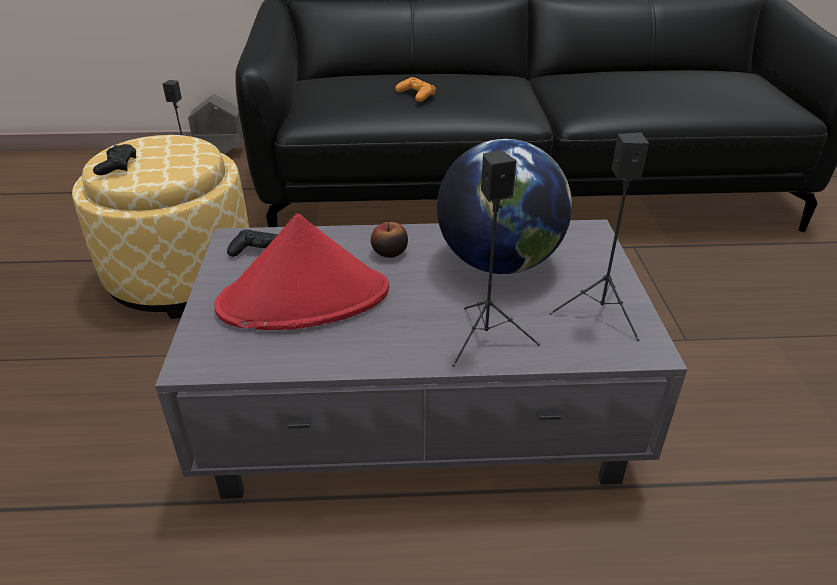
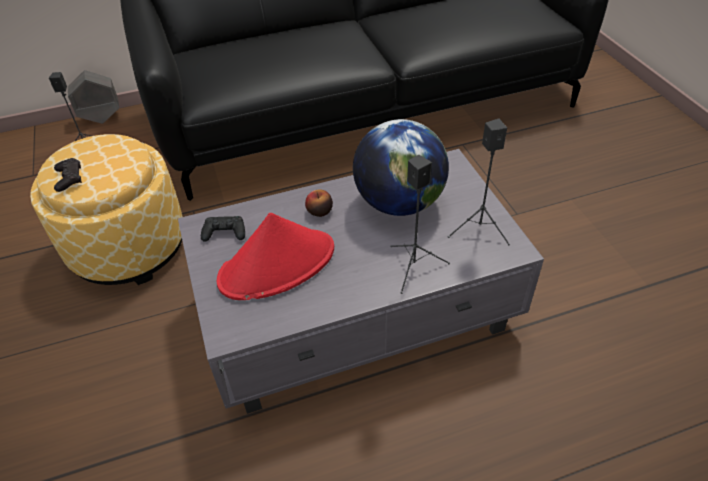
camera: 15 degrees left, 10 degrees up
(416, 95) = (282, 60): orange game controller -> none

